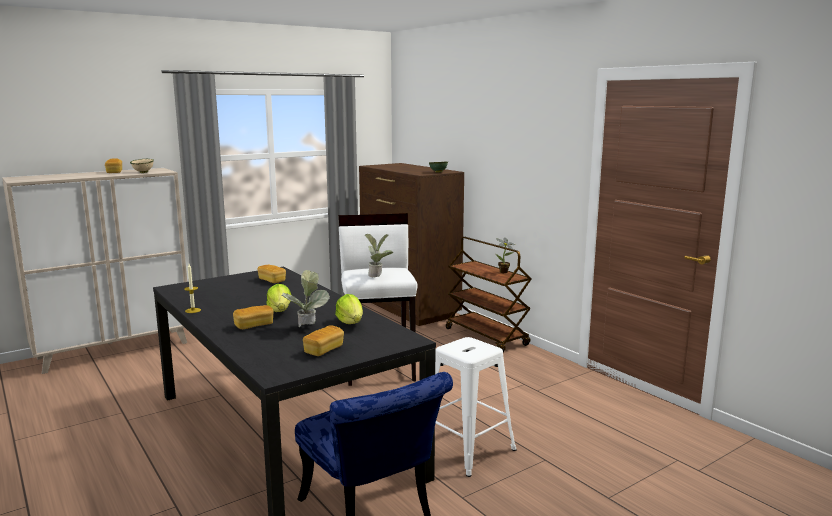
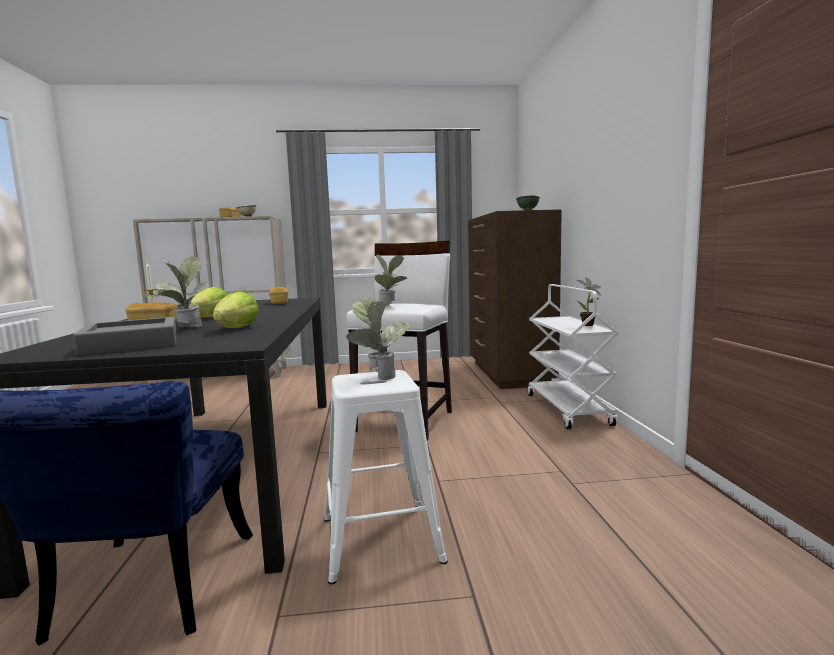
camera: 30 degrees right, 5 degrees down
(324, 350) = (131, 344): bread -> grey tray
(463, 344) = (378, 376): none -> potted plant
(487, 337) = (568, 409): brown cart -> white cart

